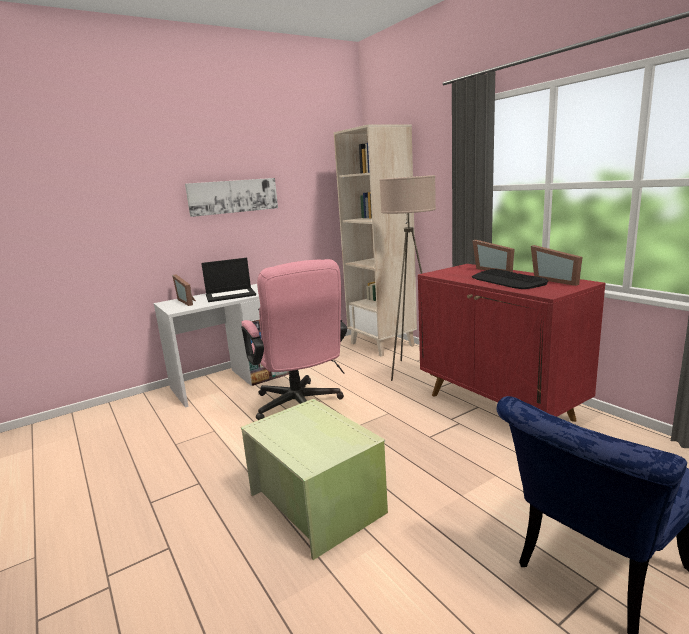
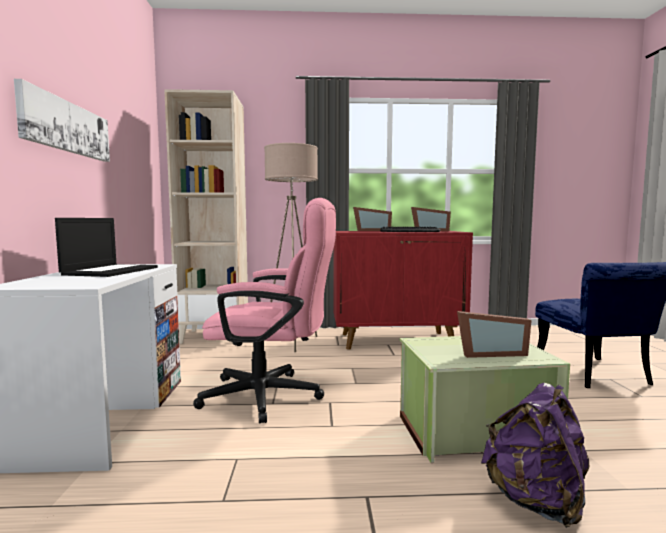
camera: 60 degrees left, 10 degrees down
(188, 301) = (56, 280): picture frame -> picture frame (489, 353)
(227, 552) = (535, 501): none -> purple backpack

